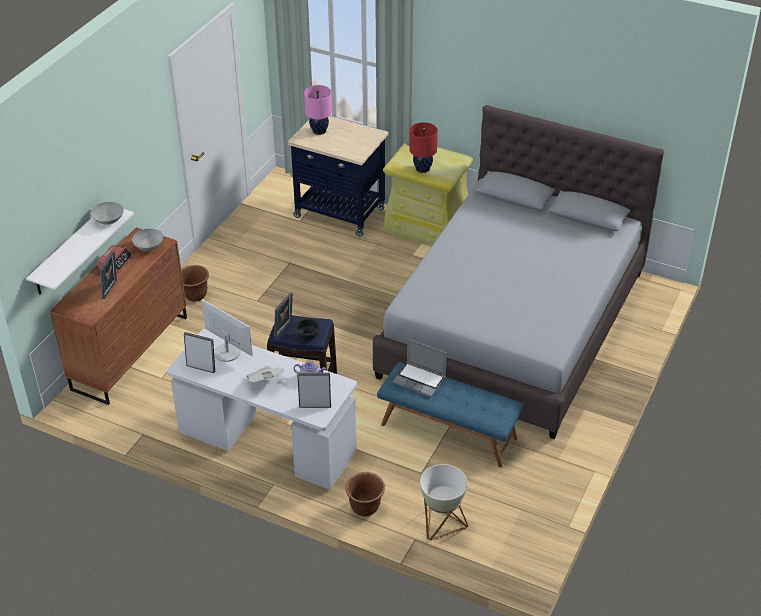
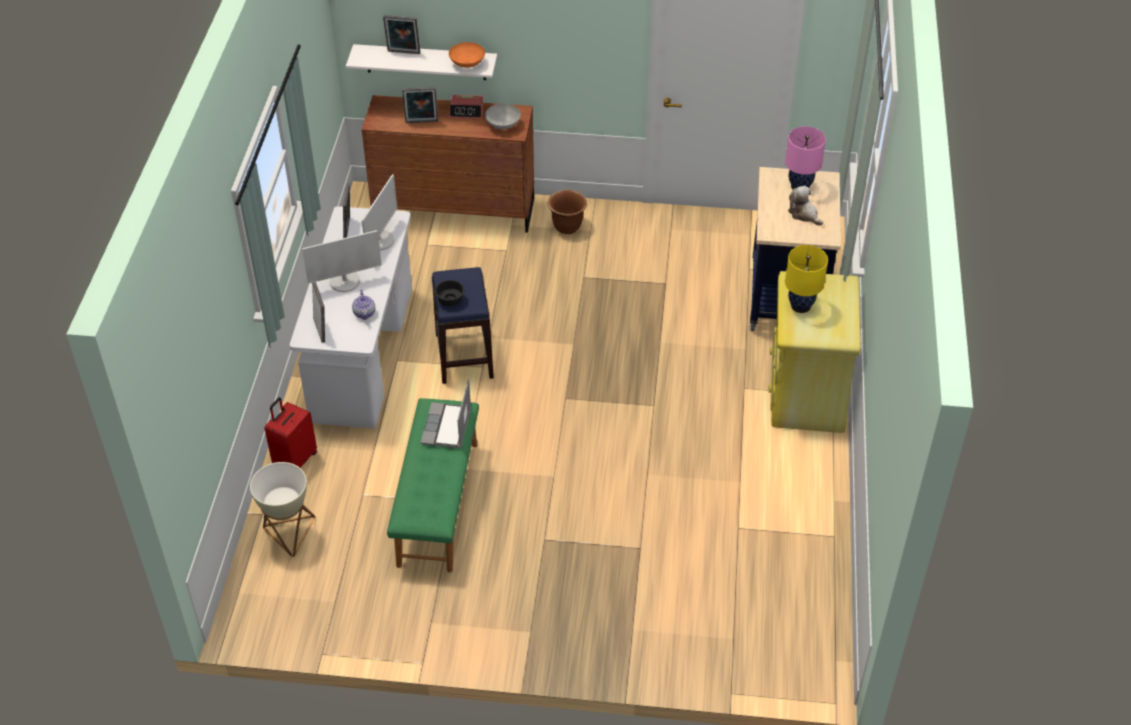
camera: 70 degrees right, 5 degrees up
(109, 221) = (467, 64): grey bowl -> orange bowl
(265, 381) = (345, 281): newspaper -> monitor
(284, 329) = (452, 279): picture frame -> picture frame (403, 53)
(348, 137) = (804, 214): none -> plush toy
(365, 507) = (295, 460): brown planter -> red suitcase
(422, 168) = (800, 306): red table lamp -> yellow table lamp
(449, 431) = (439, 503): blue bench -> green bench
(514, 323) = (662, 523): grey bed -> none

